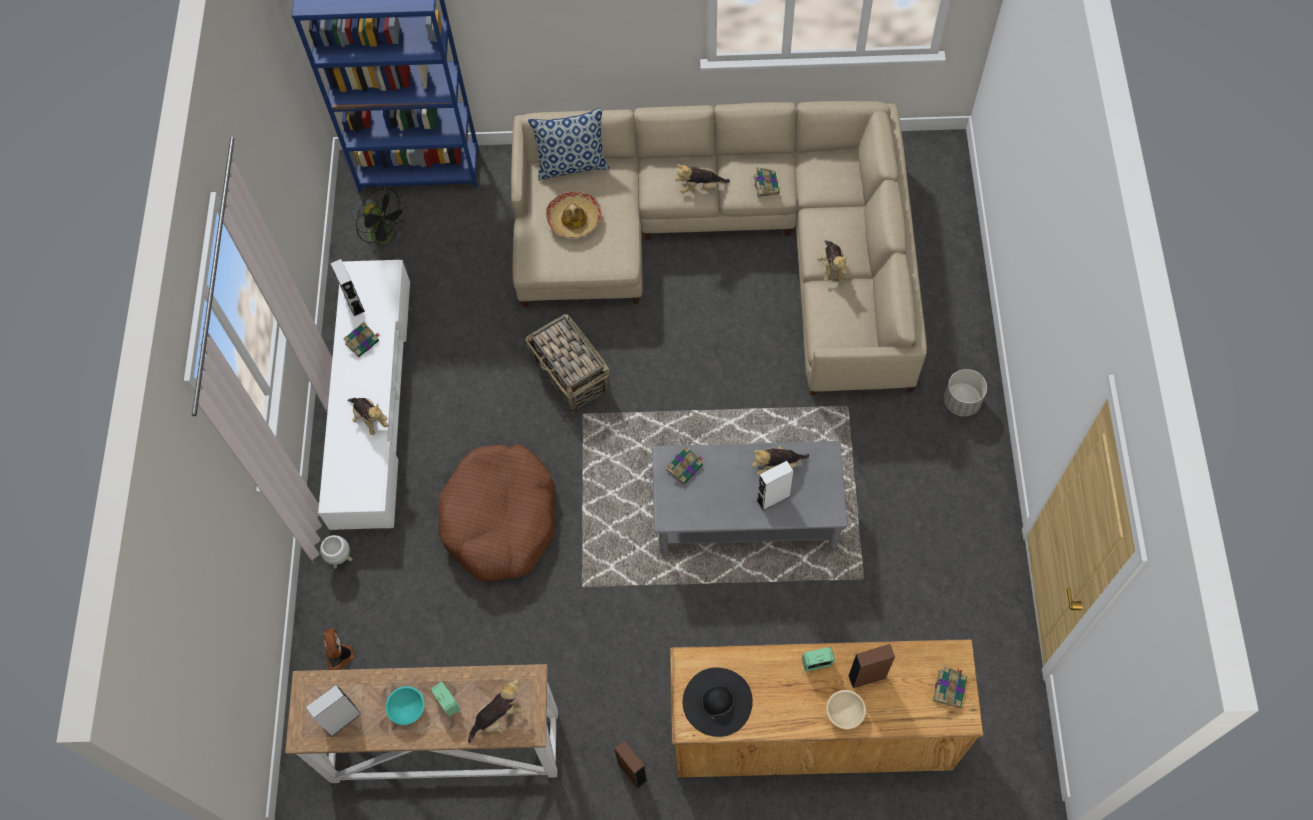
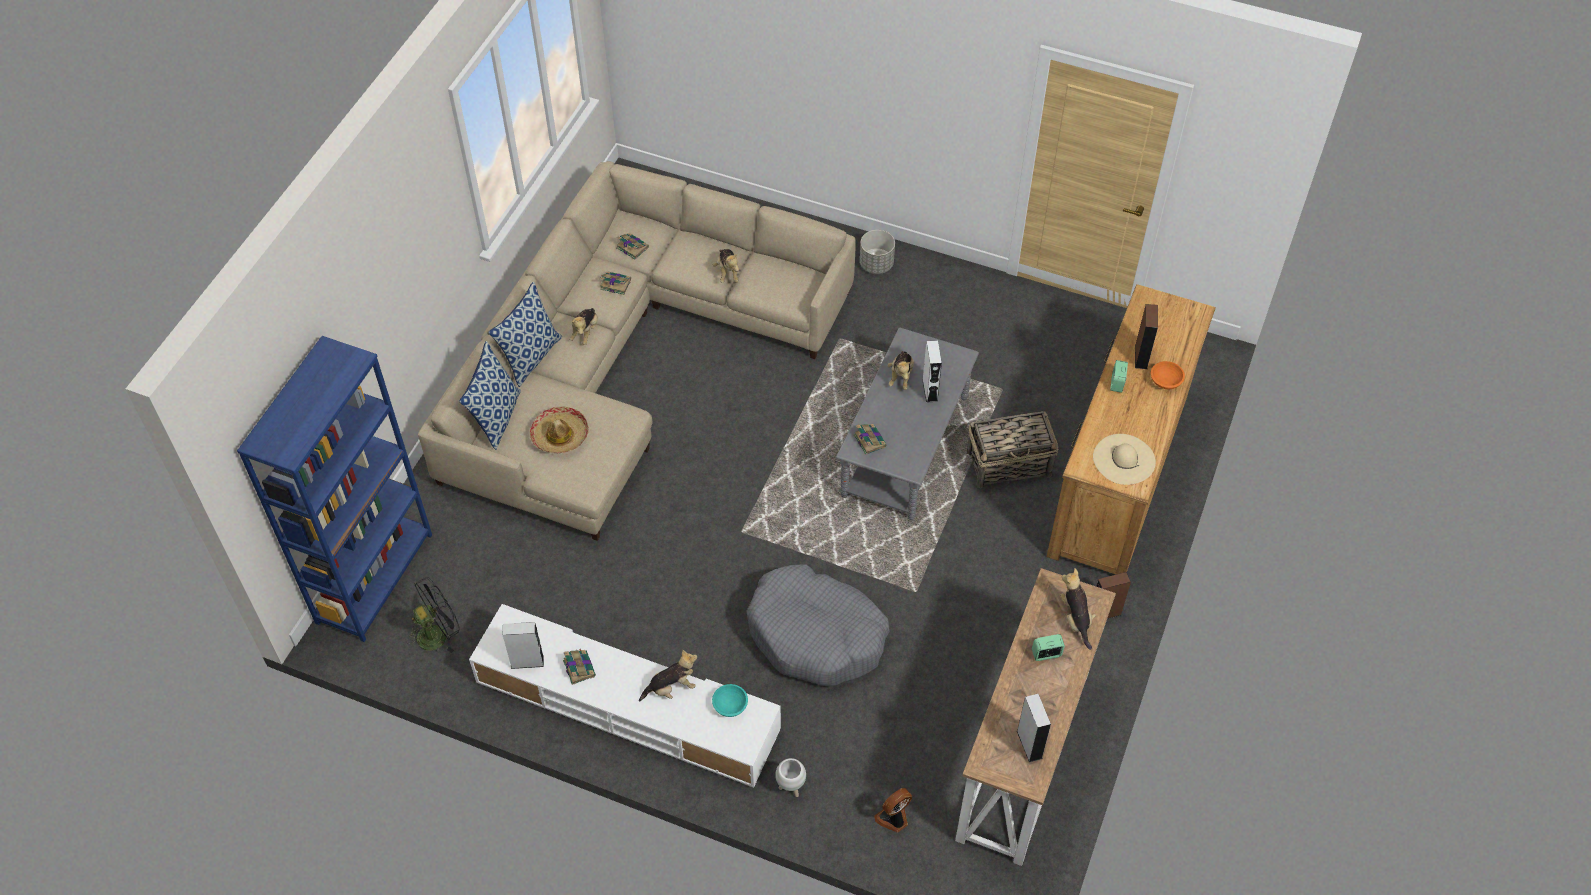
camera: 70 degrees left, 10 degrees down
(340, 655) = (893, 818): fan -> fan turned 135 degrees clockwise
(408, 708) = (1039, 687): turquoise bowl -> turquoise bowl (730, 705)
(500, 519) = (816, 635): brown dog bed -> grey dog bed
(571, 376) = (695, 527): basket -> basket (1009, 464)
(651, 159) = (531, 356): none -> pillow
(717, 701) = (1124, 459): black hat -> beige hat
(831, 267) = (727, 272): plush toy -> plush toy turned 60 degrees clockwise
(845, 713) = (1166, 381): beige bowl -> orange bowl
(949, 688) = (1170, 311): book -> book (632, 247)

